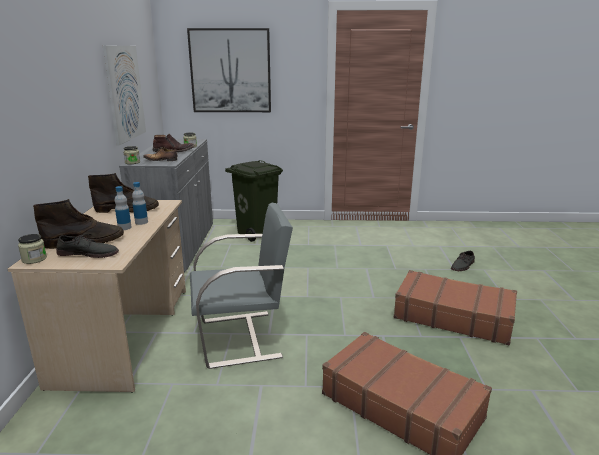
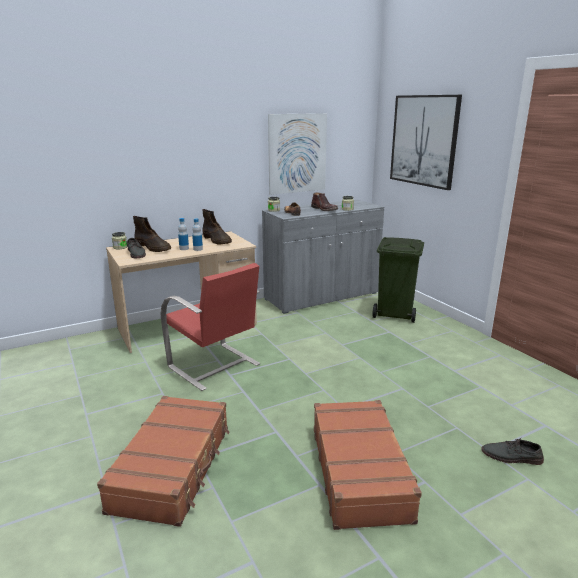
camera: 60 degrees right, 0 degrees up
(242, 338) = (214, 366): grey chair -> red chair

